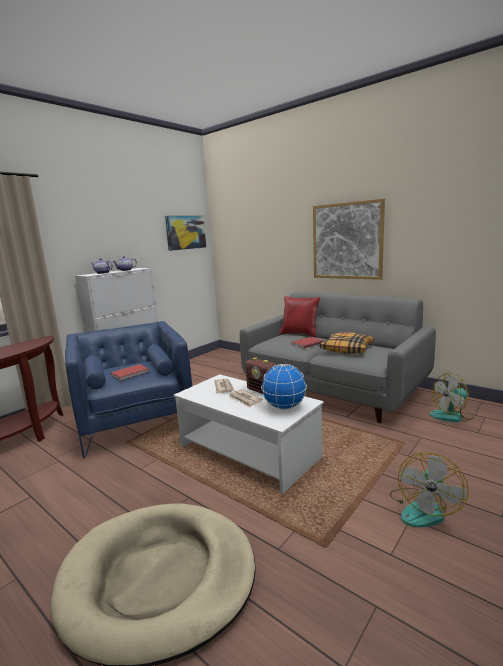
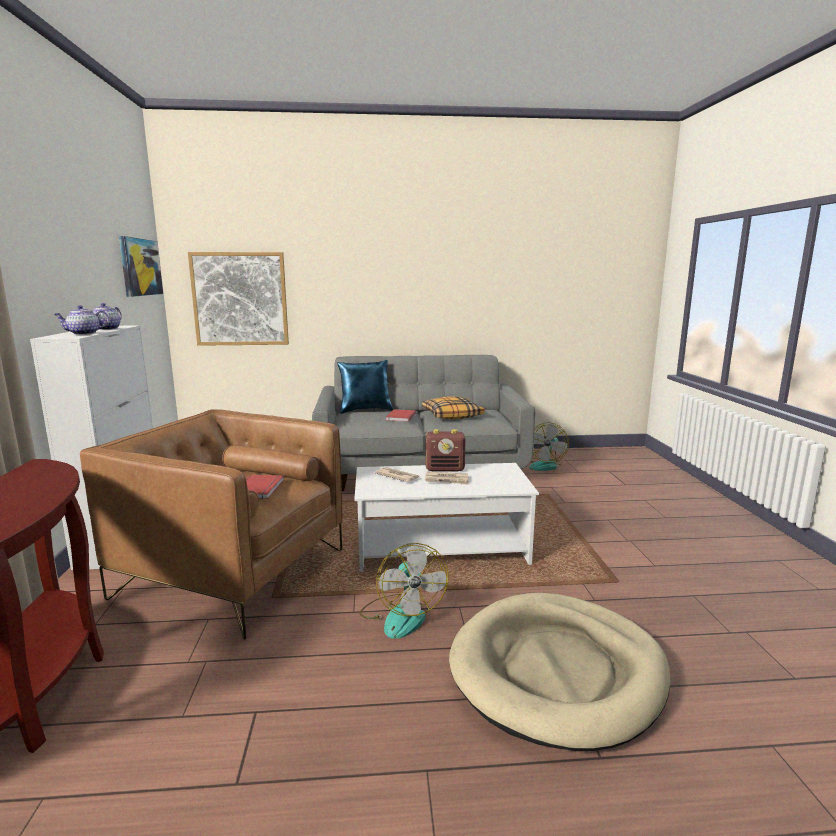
camera: 45 degrees left, 0 degrees up
(135, 421) = (232, 573): blue armchair -> brown armchair
(284, 407) = (496, 475): globe -> none
(300, 334) = (365, 410): red pillow -> blue pillow
(347, 241) = (404, 291): picture -> picture (240, 299)
(423, 509) = (627, 532): fan -> fan (401, 615)

